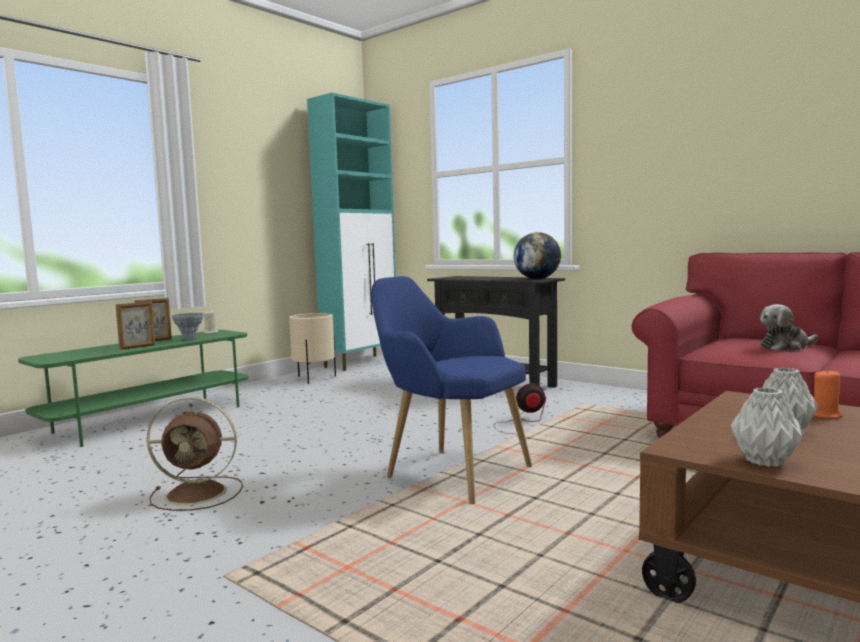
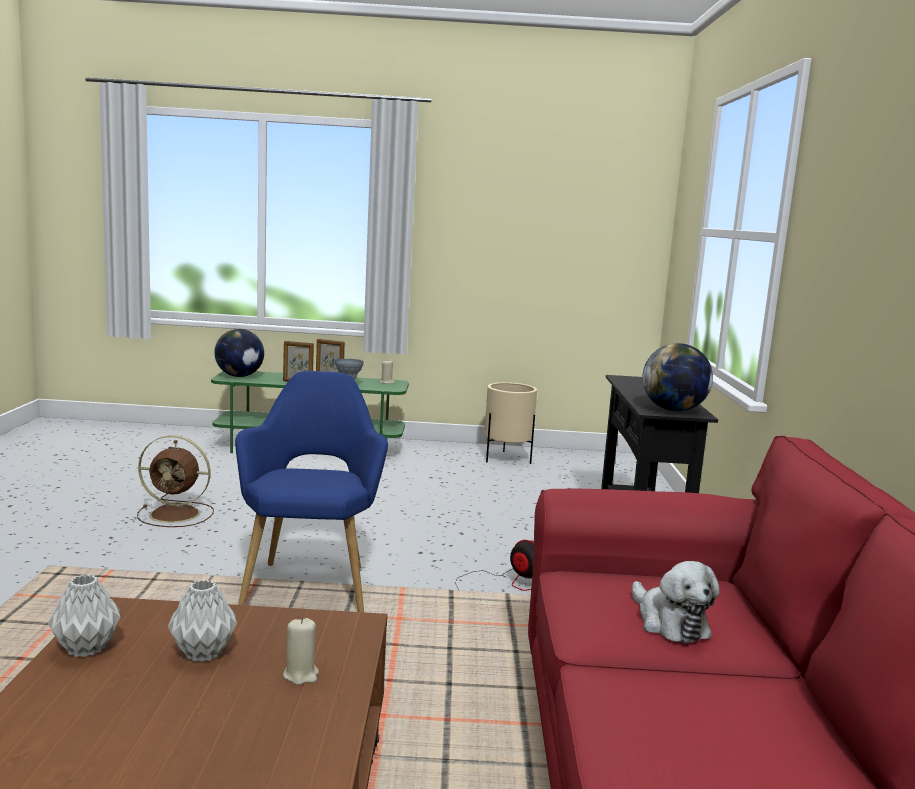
camera: 50 degrees right, 5 degrees up
(60, 356) = (239, 376): none -> globe
(199, 493) = (177, 514): brown fan -> brown fan turned 45 degrees counterclockwise
(361, 362) = (600, 458): turquoise cabinet -> none
(786, 347) = (669, 622): plush toy -> plush toy turned 150 degrees counterclockwise
(825, 415) = (301, 675): orange candle -> beige candle

